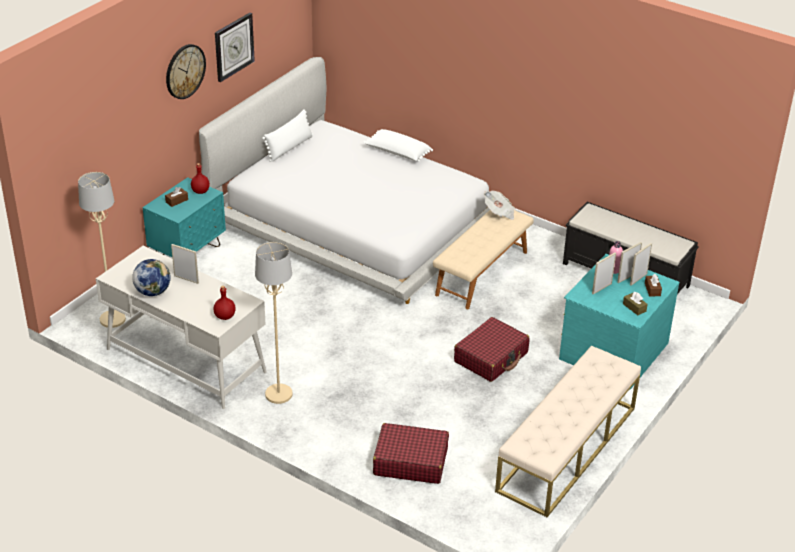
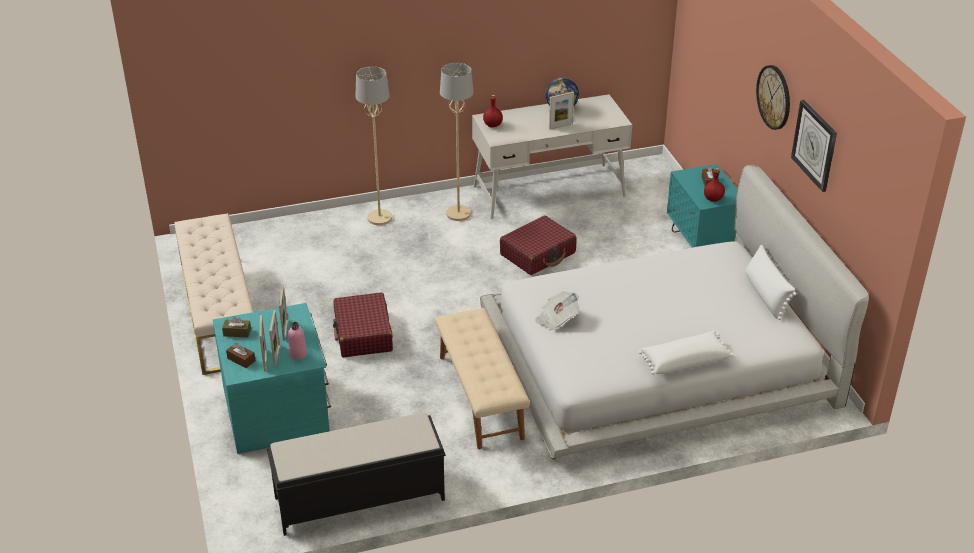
camera: 130 degrees right, 0 degrees up
(113, 319) = (640, 179): beige floor lamp -> beige floor lamp (379, 218)
(410, 461) = (313, 237): red suitcase -> red suitcase (538, 254)
(499, 213) = (505, 384): newspaper -> newspaper (557, 319)

